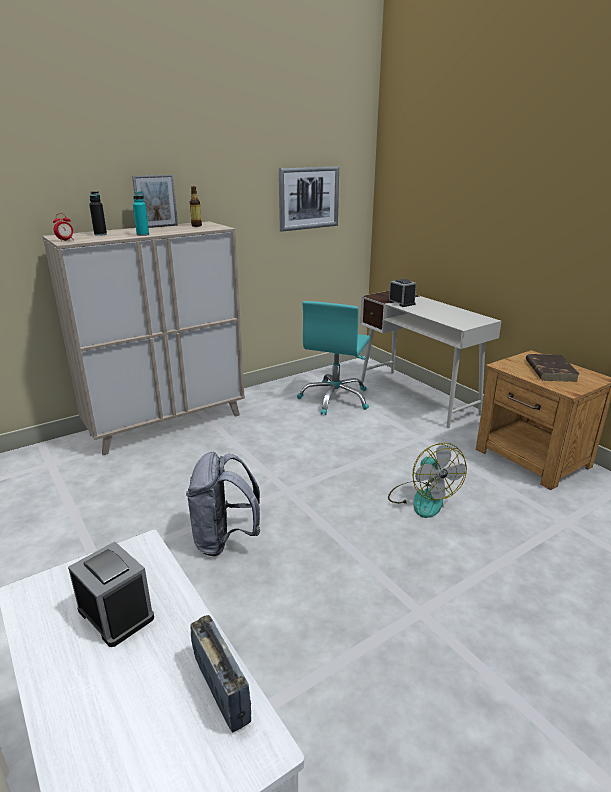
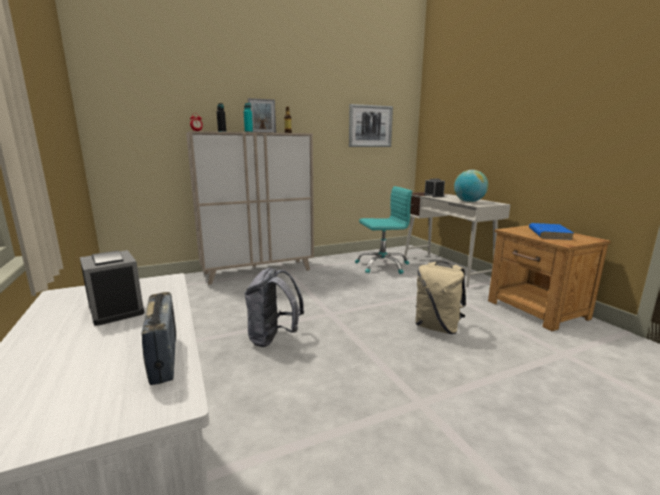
camera: 10 degrees right, 10 degrees down
(335, 399) = (382, 265): turquoise office chair -> turquoise office chair turned 135 degrees counterclockwise
(422, 498) = (437, 327): fan -> beige backpack
(450, 317) = (469, 201): none -> globe
(550, 370) = (549, 233): brown book -> blue book

